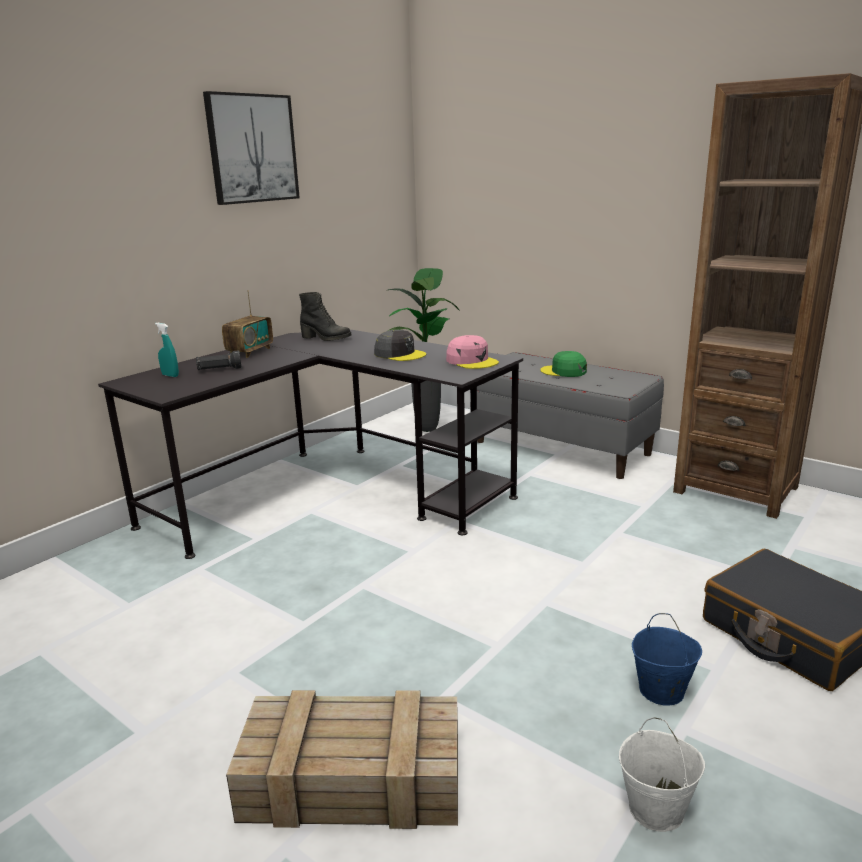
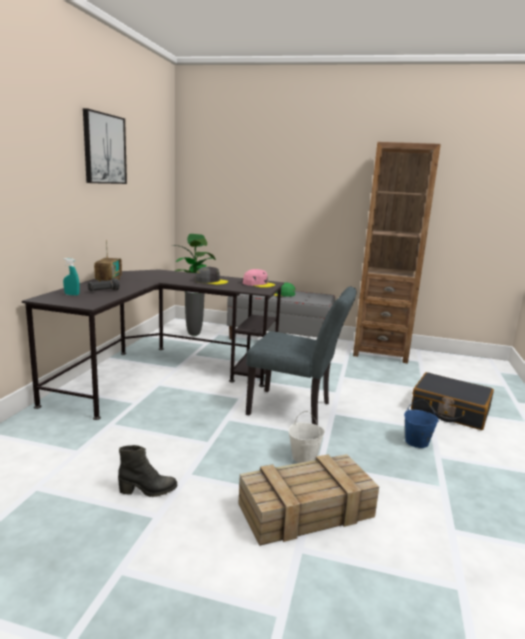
camera: 25 degrees left, 5 degrees down
(325, 338) = (149, 274): black boot -> black boot (148, 490)
(484, 586) = (296, 410): none -> grey chair
(656, 809) = (452, 489): white bucket -> white bucket (304, 457)

